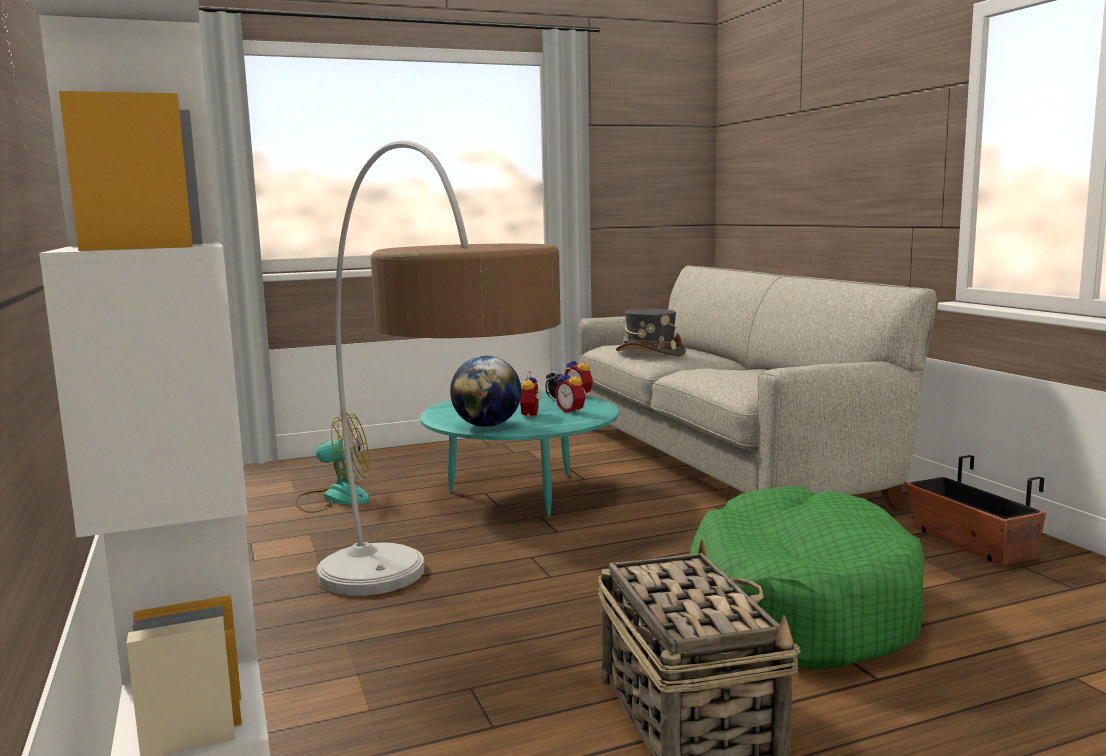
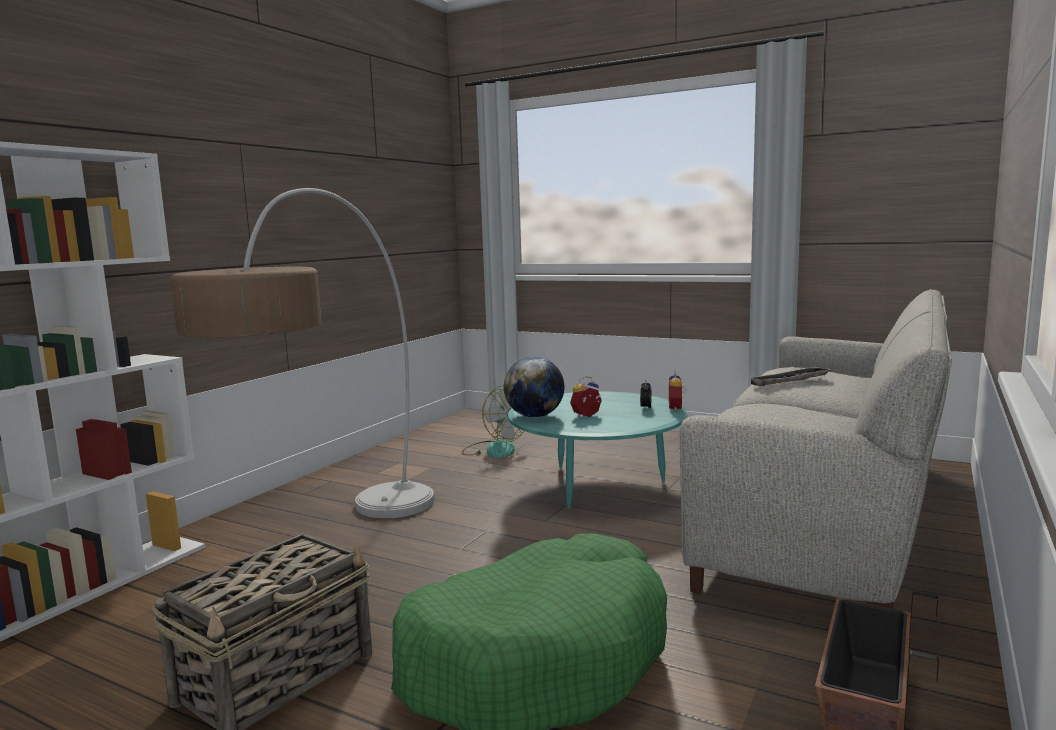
camera: 50 degrees right, 0 degrees up
(572, 411) = (622, 420): alarm clock -> none
(650, 353) = (790, 381): grey hat -> tray

